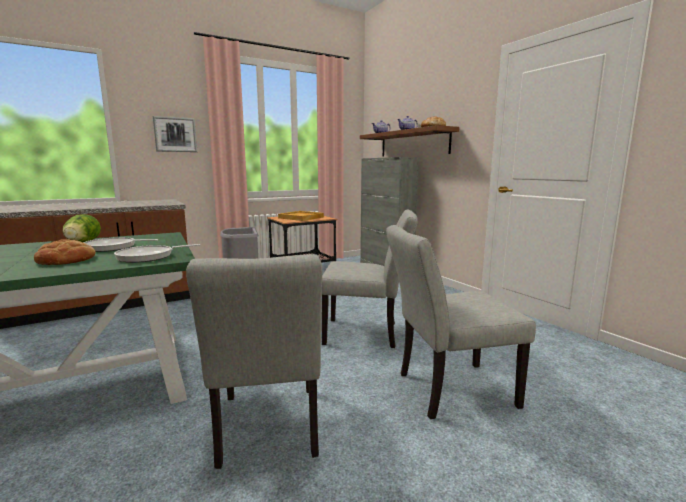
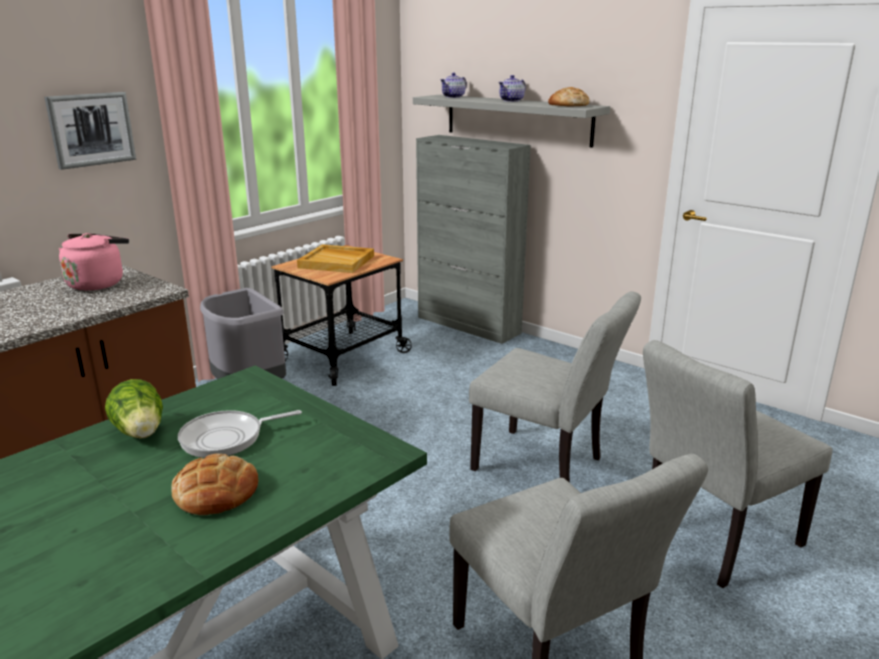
camera: 20 degrees left, 10 degrees up
(149, 257) = (338, 456): frying pan -> none
(152, 201) = (98, 283): none -> pink kettle
(367, 333) = (546, 467): grey chair -> grey chair turned 45 degrees clockwise
(413, 143) = (517, 119): brown shelf -> grey shelf

